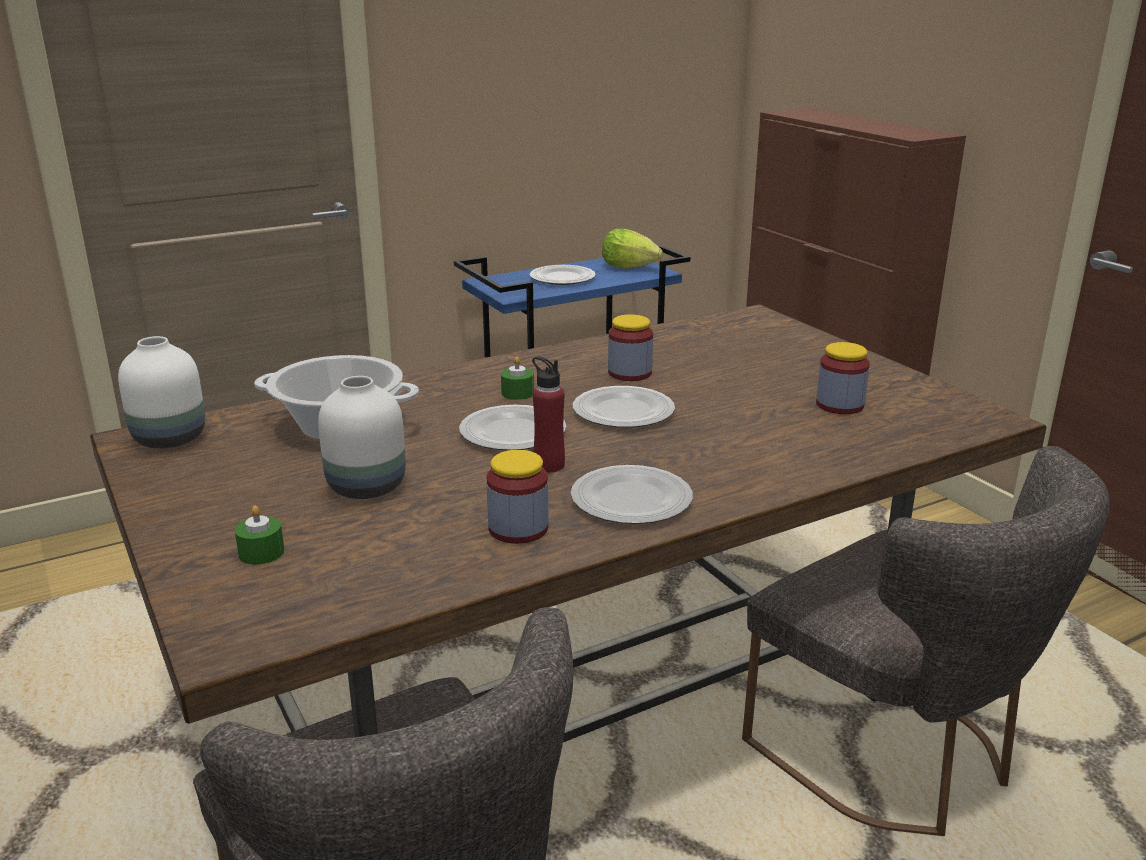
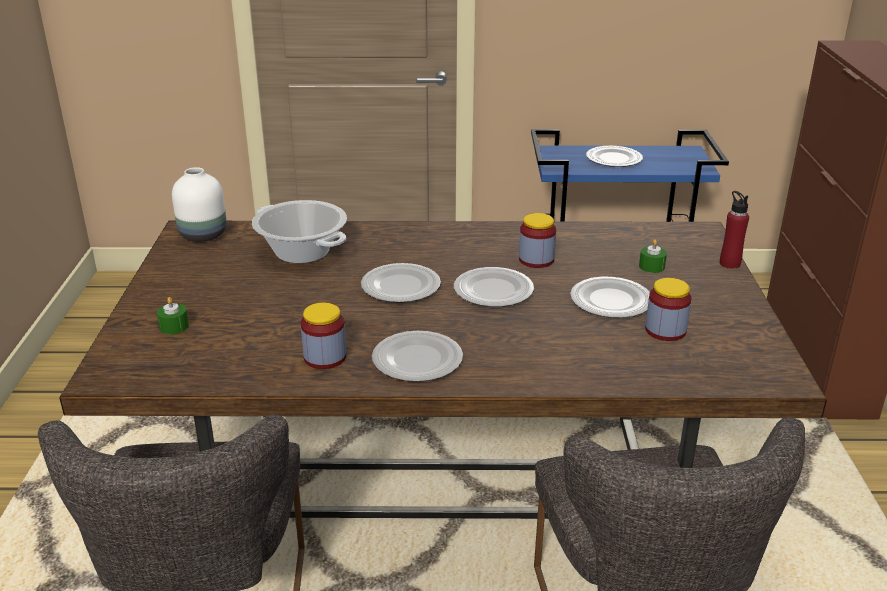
camera: 30 degrees right, 5 degrees up
(366, 488) = (270, 301): white vase -> none
(517, 393) = (439, 256): green candle -> green candle (651, 266)
(549, 465) = (395, 318): red bottle -> red bottle (729, 264)
(629, 267) = (680, 159): lettuce -> none
(754, 393) = (610, 301): none -> plate

